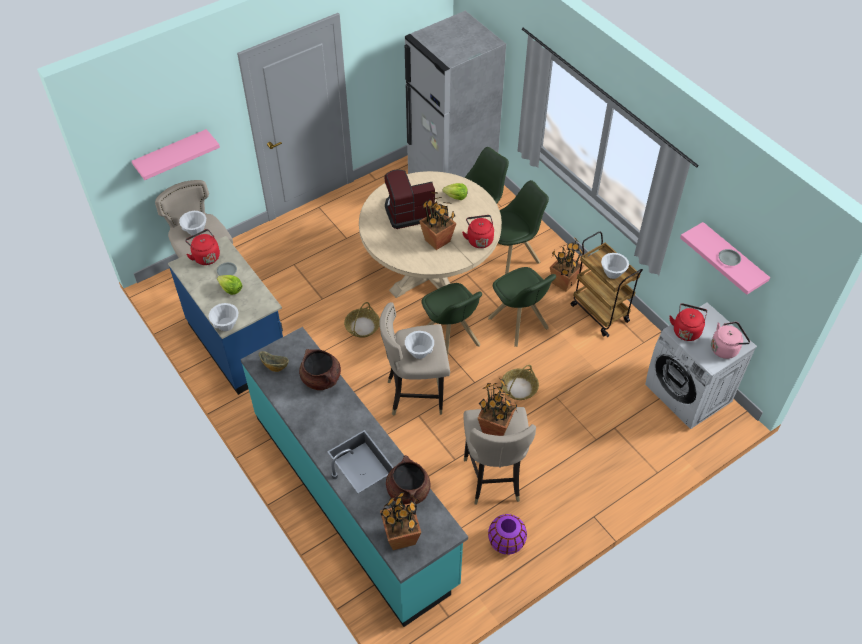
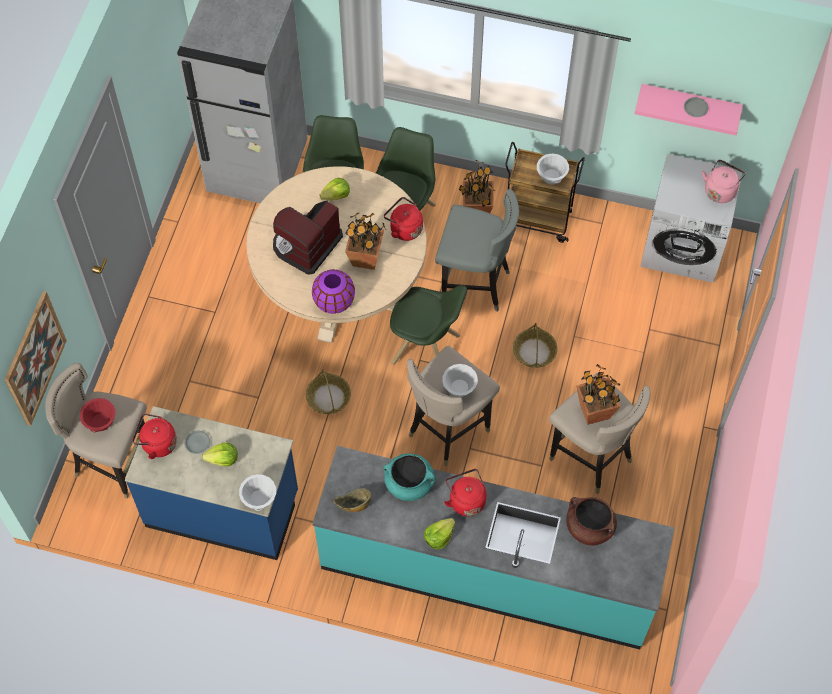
camera: 40 degrees left, 10 degrees up
(172, 154) = (34, 358): pink shelf -> picture
(196, 231) = (101, 423): white bowl -> red bowl
(305, 423) = (439, 536): none -> lettuce
(321, 379) = (409, 483): brown cooking pot -> turquoise cooking pot
(401, 536) = (623, 571): potted plant -> none
(506, 542) = (654, 507): purple vase -> purple vase (334, 301)
(519, 323) = (474, 285): green chair -> grey stool
(686, 330) = (674, 195): red kettle -> red kettle (466, 500)

